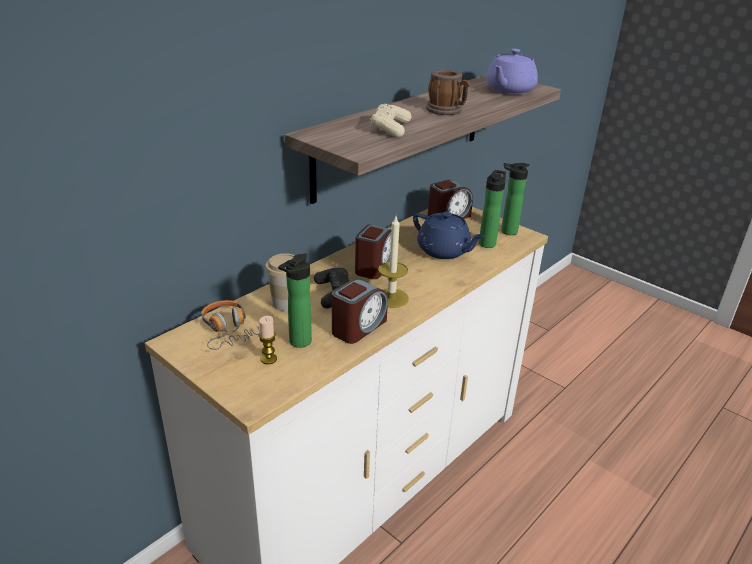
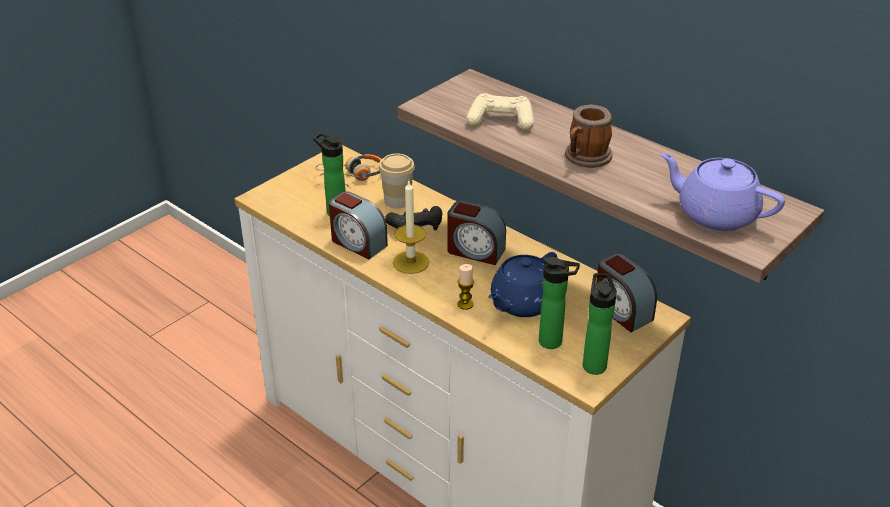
camera: 90 degrees right, 5 degrees up
(268, 359) = (312, 199): candle -> candle (465, 304)

